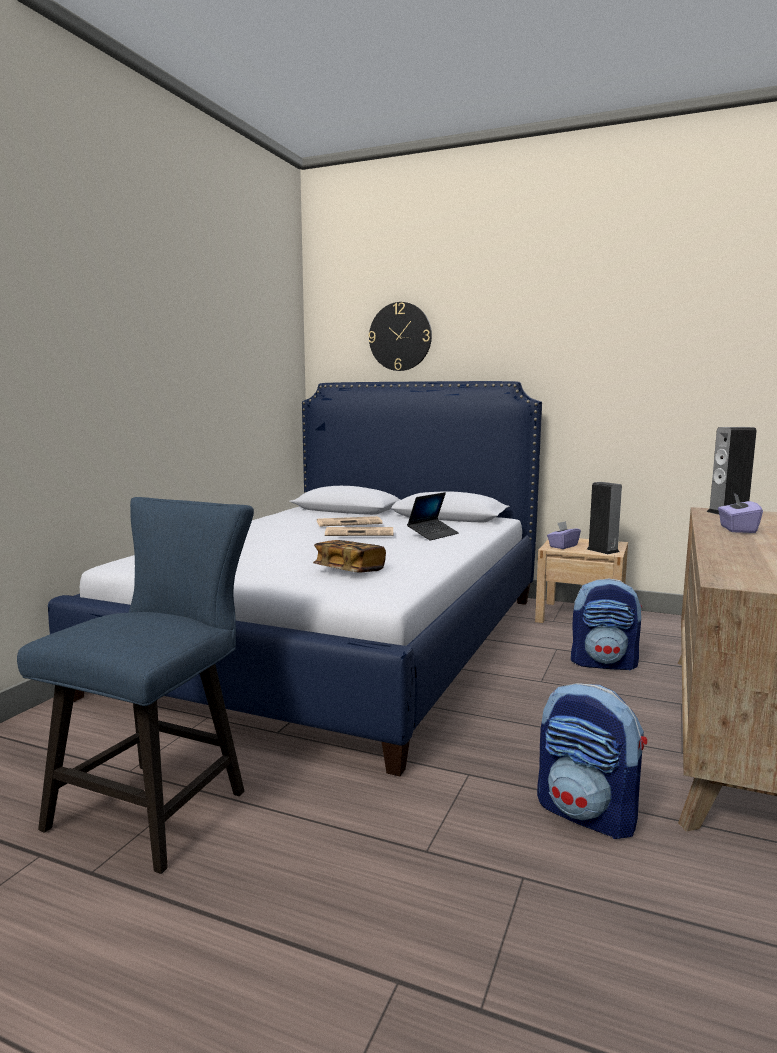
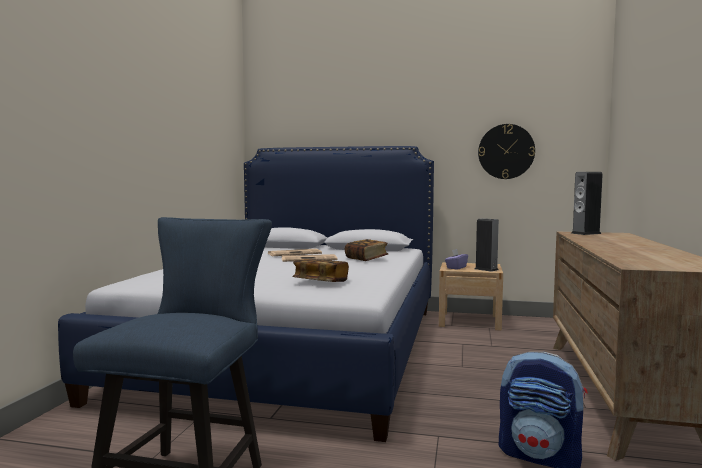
camera: 10 degrees left, 5 degrees down
(400, 336) = (322, 113): wall clock -> wall clock (506, 151)
(433, 535) = (366, 259): laptop -> book
(604, 663) = (501, 351): backpack -> none
(737, 529) = (603, 241): purple tissue box -> none

